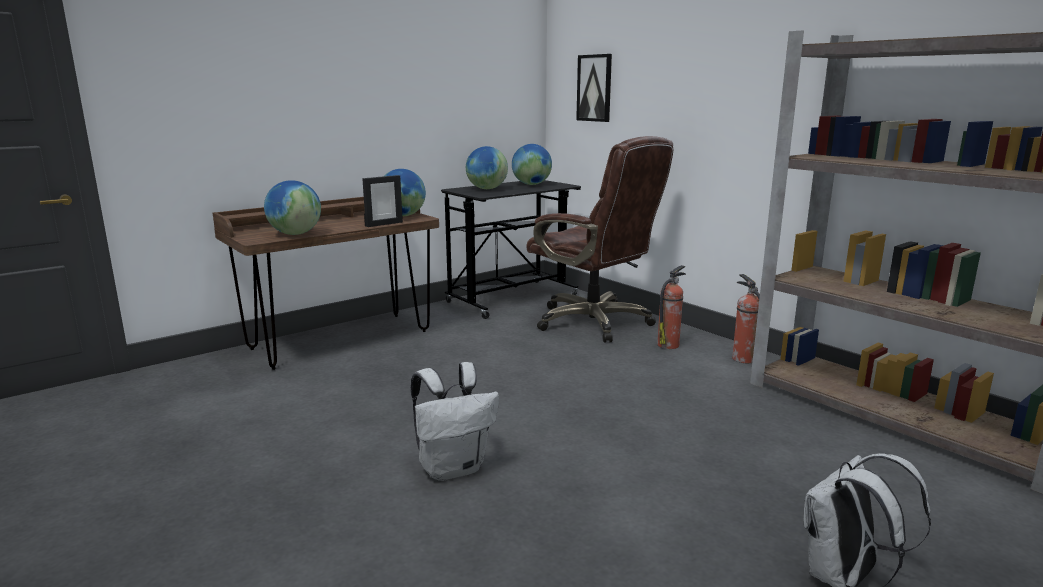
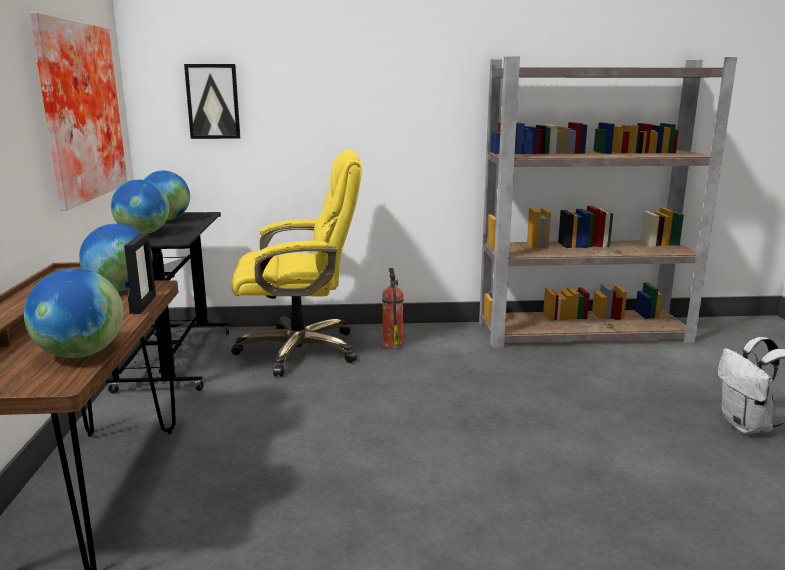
camera: 55 degrees left, 0 degrees up
(453, 468) = (510, 519): white backpack -> none
(461, 93) = (77, 112): none -> picture
(593, 321) = (299, 350): brown office chair -> yellow office chair
(742, 358) = (451, 333): fire extinguisher -> none

